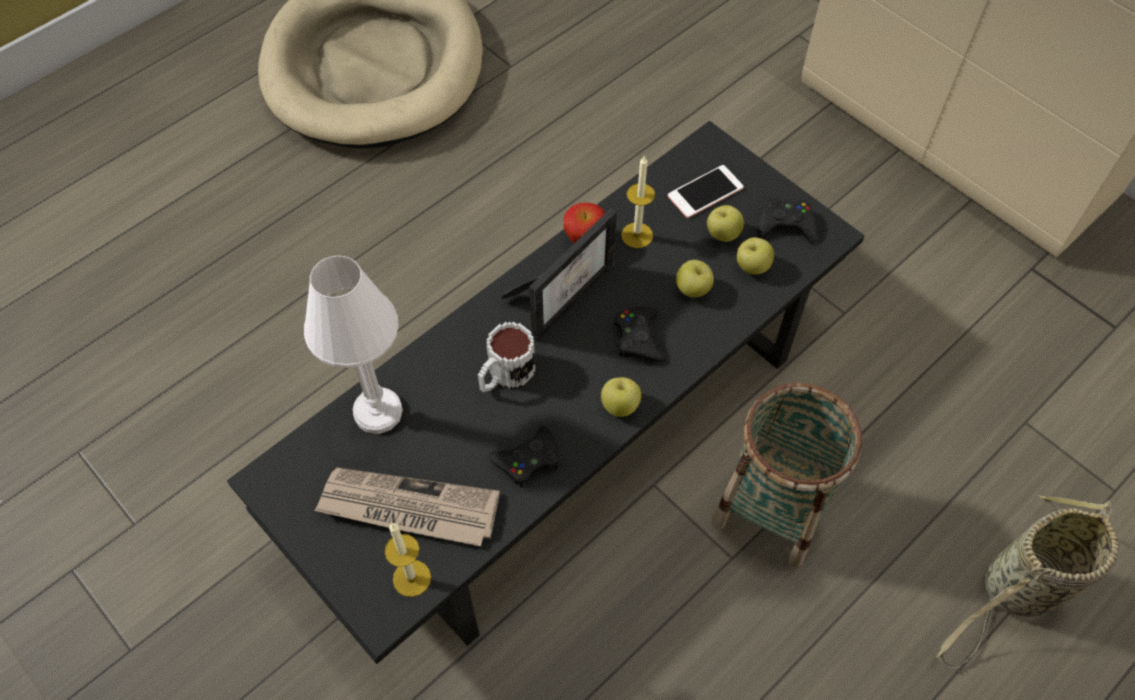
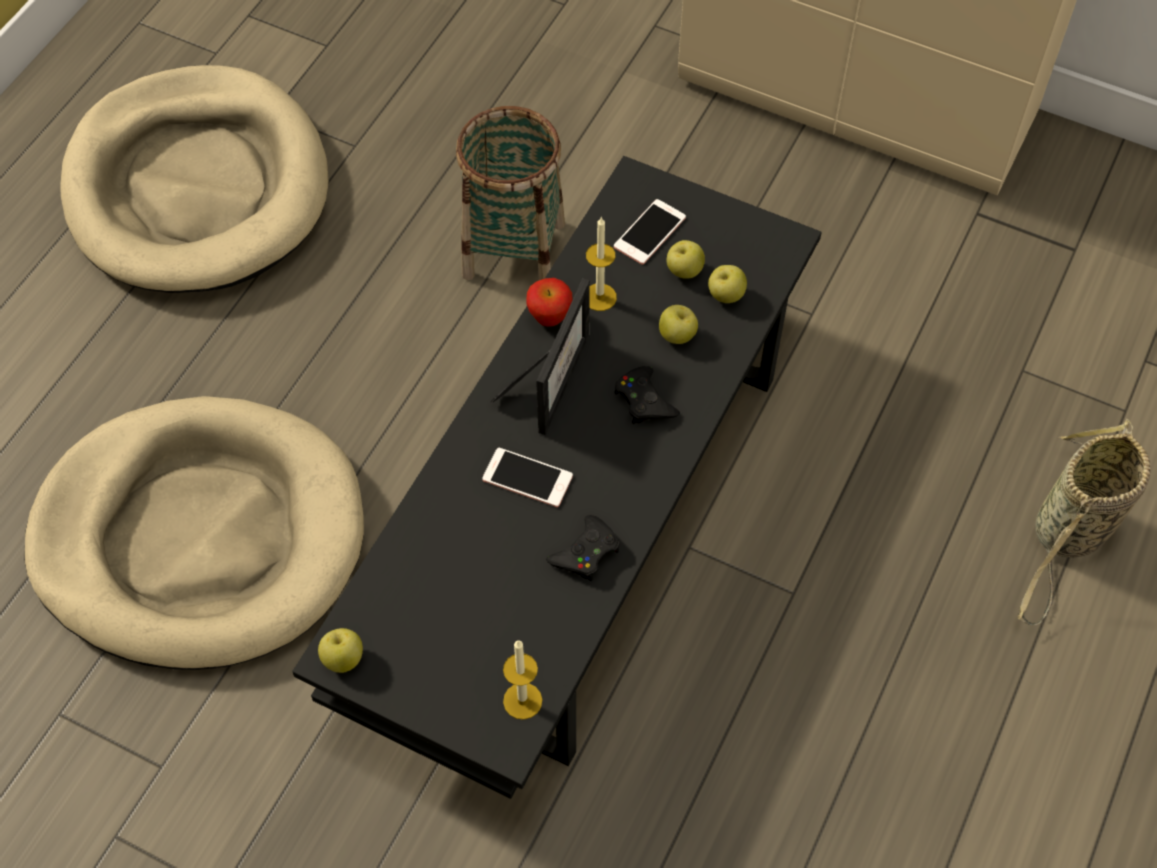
camera: 20 degrees left, 0 degrees up
(251, 343) = (200, 537): none -> beige dog bed
(378, 412) = (416, 555): white table lamp -> none
(408, 509) = (489, 637): newspaper -> none
(505, 375) = (527, 478): mug -> phone
(620, 406) = (653, 472): apple -> apple (343, 659)
(773, 508) = (815, 531): basket -> basket (514, 249)
(785, 225) = (741, 244): black game controller -> none

